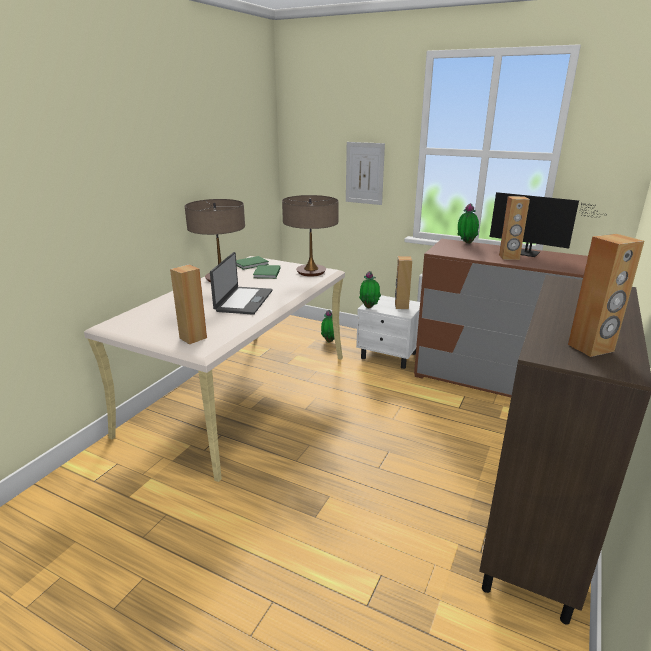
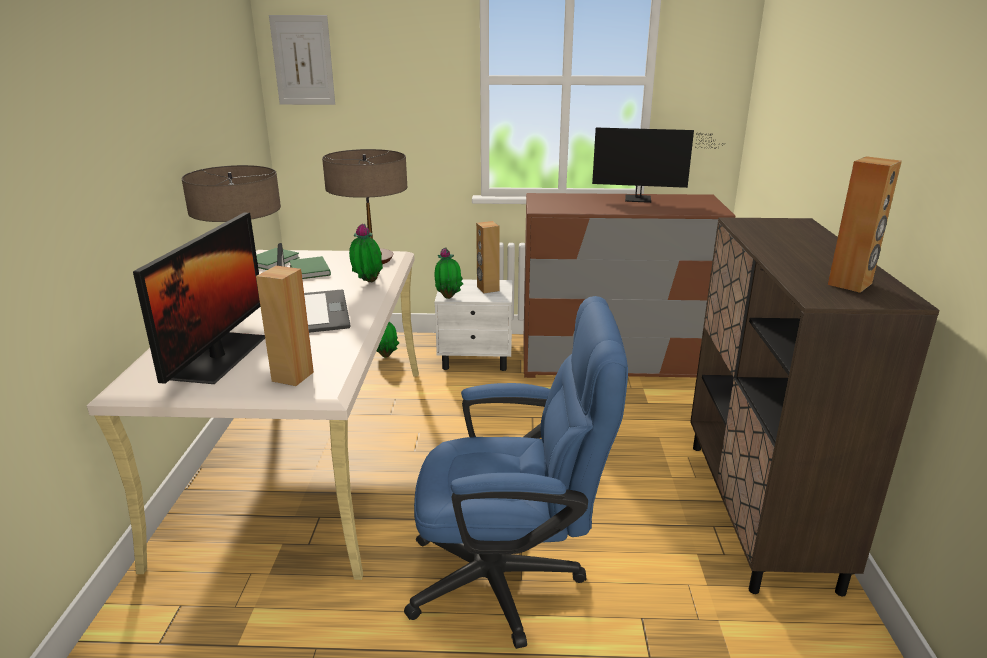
camera: 25 degrees left, 0 degrees up
(167, 318) = (220, 357): none -> monitor
(308, 514) = (510, 579): none -> blue office chair
(364, 173) = (404, 114): picture -> picture (303, 60)
(465, 243) = (561, 196): potted plant -> potted plant (367, 283)
(509, 257) = (625, 206): brown speaker -> none

